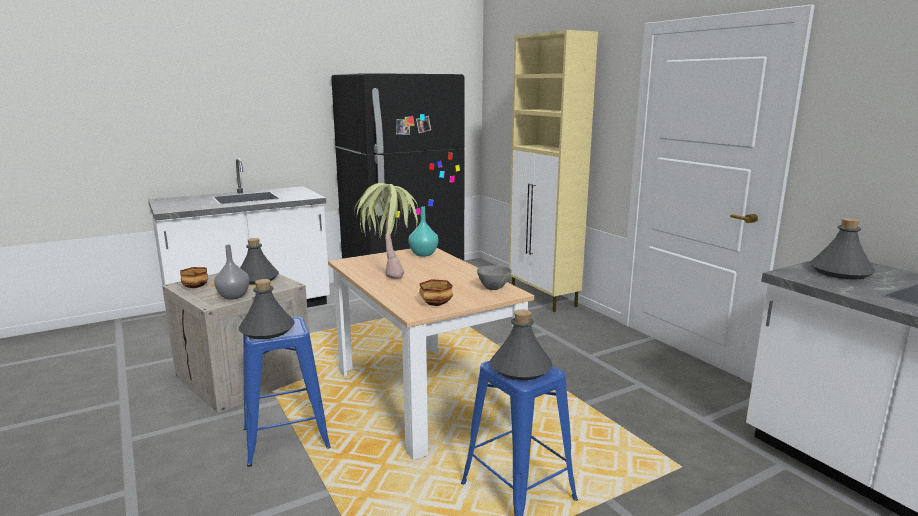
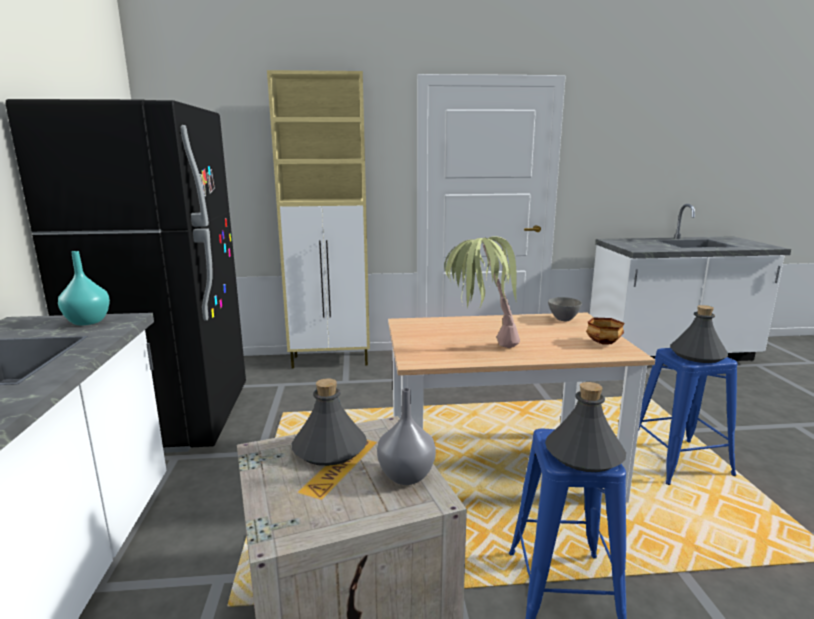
camera: 65 degrees left, 0 degrees up
(195, 286) = (310, 516): bowl -> none
(424, 254) = (425, 325): turquoise vase -> turquoise vase (89, 321)
(840, 272) = (636, 244): grey bottle -> none

